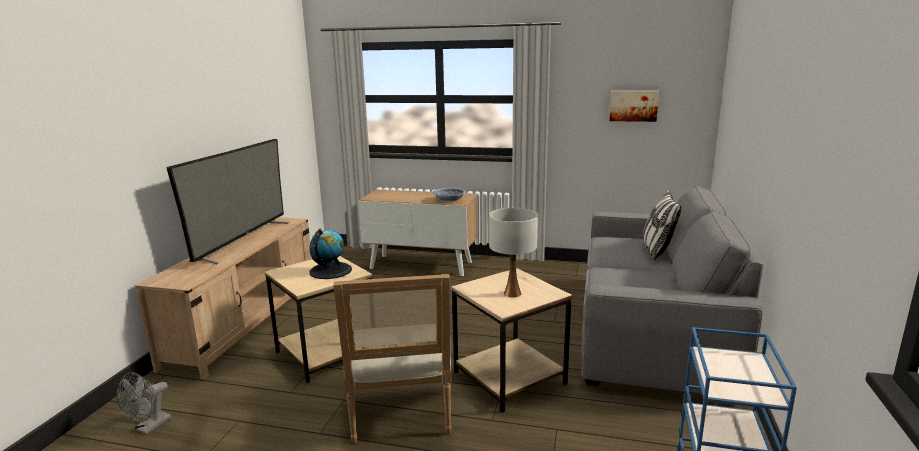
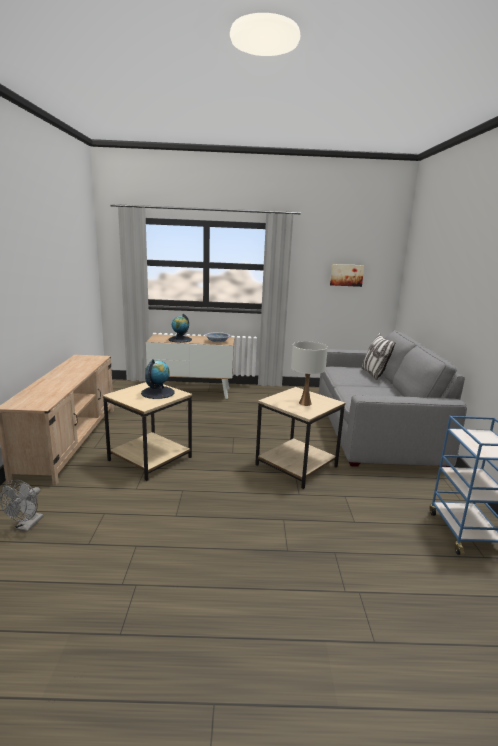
camera: 15 degrees left, 0 degrees up
(242, 241) = (67, 372): television -> none
(401, 416) = (232, 497): armchair -> none
(403, 197) = (180, 339): none -> globe

